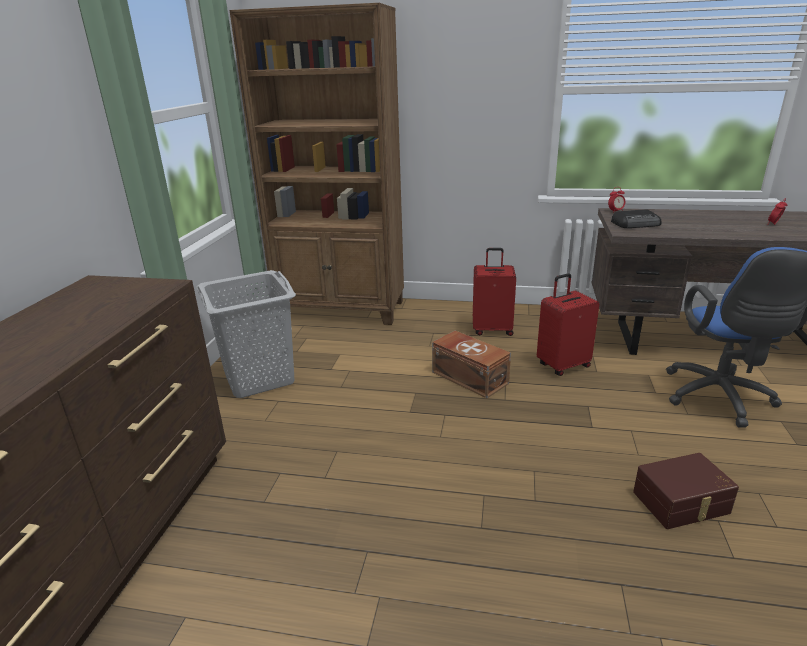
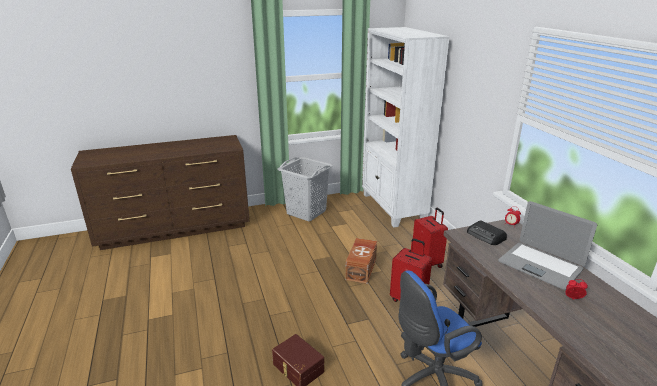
camera: 60 degrees right, 0 degrees up
(342, 310) = (393, 207): brown bookcase -> white bookcase
(708, 220) = (540, 265): none -> laptop

